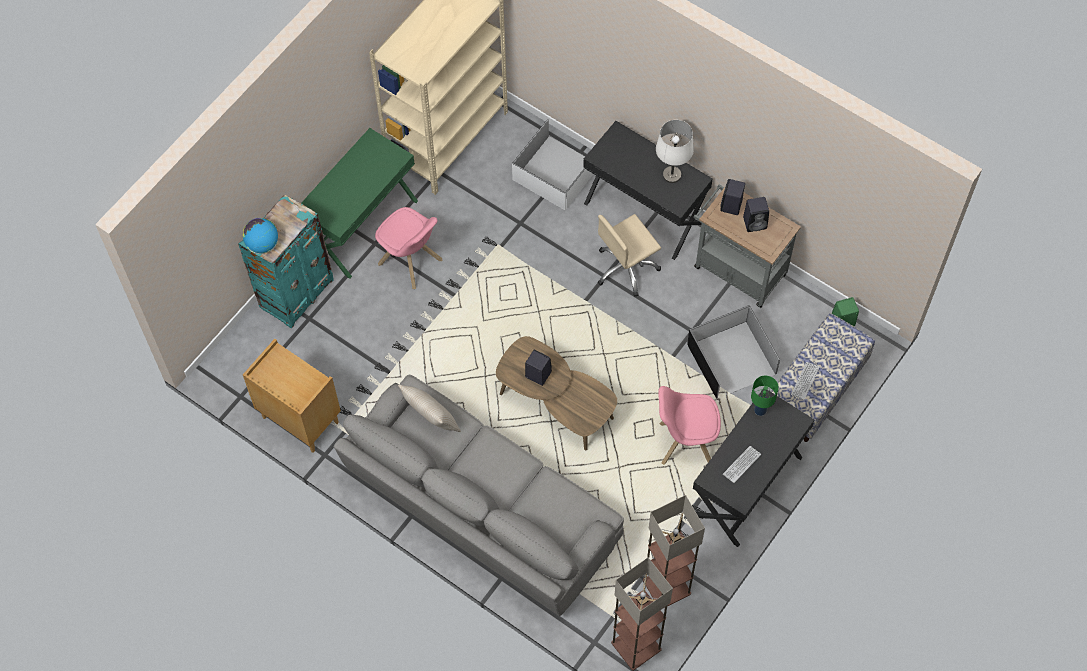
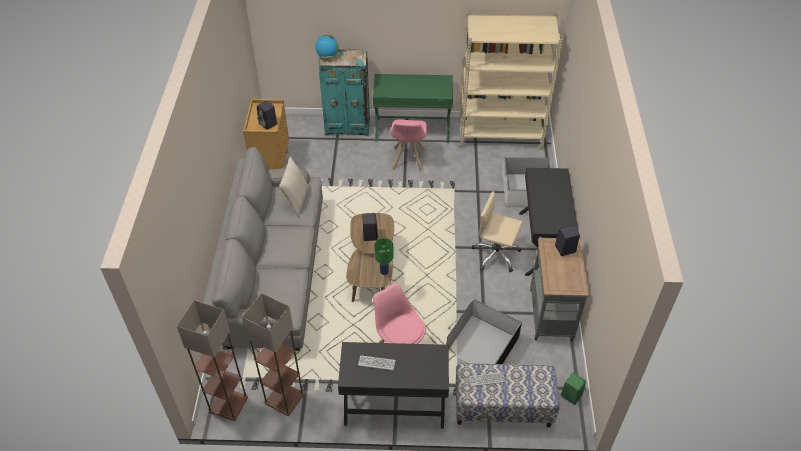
camera: 55 degrees right, 15 degrees down
(671, 175) = (558, 213): white table lamp -> none
(755, 222) = (566, 268): black speaker -> black speaker (268, 124)
(760, 409) = (429, 351): green table lamp -> green table lamp (384, 271)

